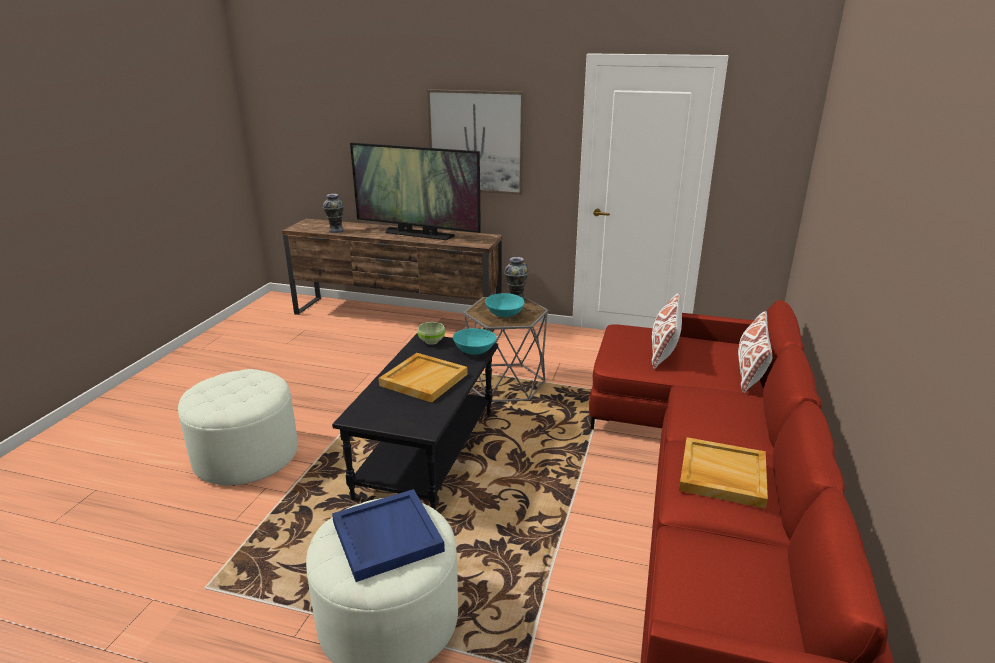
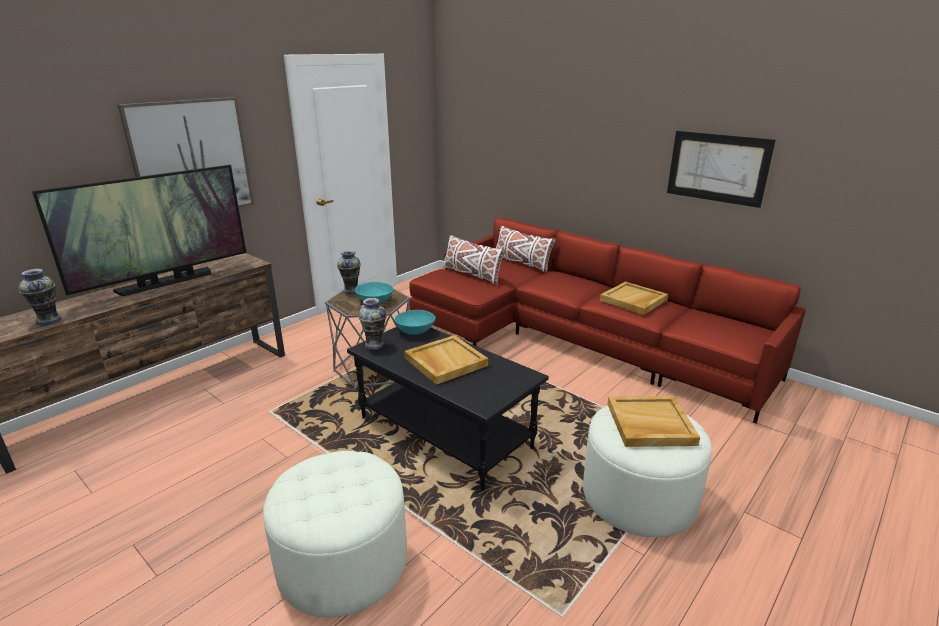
camera: 65 degrees left, 0 degrees up
(386, 536) = (649, 424): blue tray -> beige tray
(432, 341) = (375, 345): green bowl -> vase
(922, 324) = (717, 168): none -> picture

